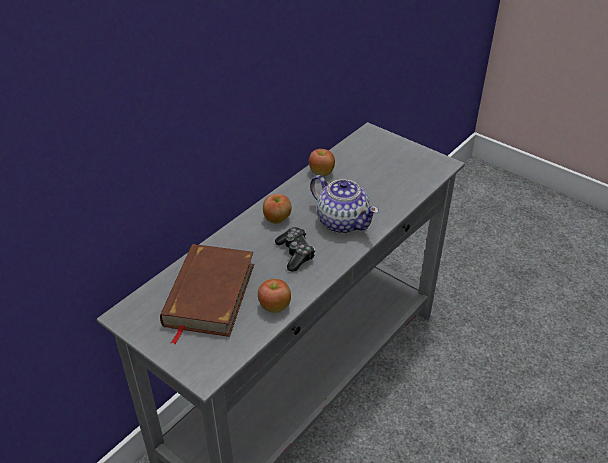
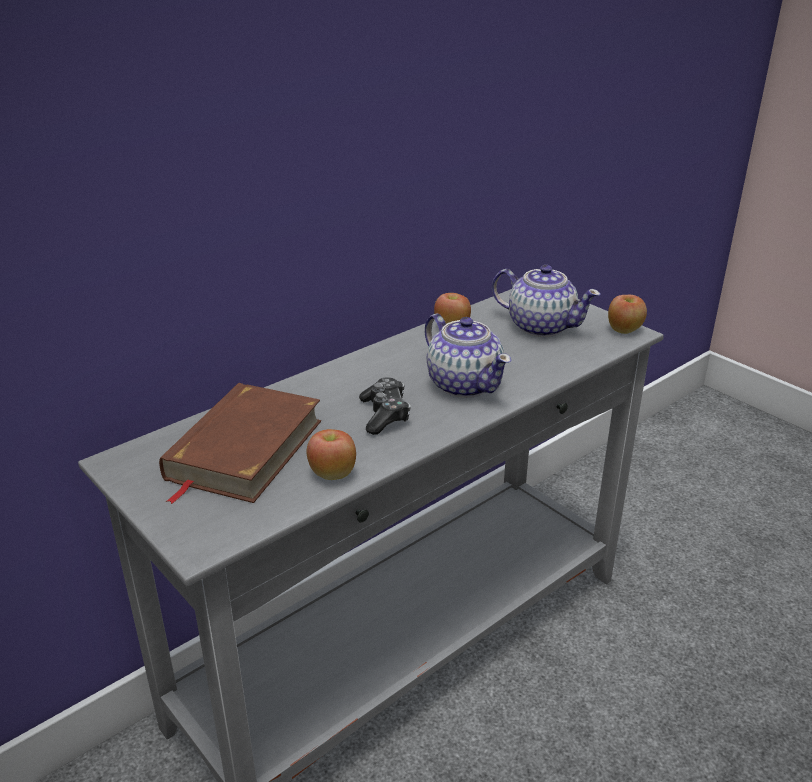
camera: 10 degrees right, 10 degrees down
(277, 219) = (372, 374): apple -> apple (624, 330)
(381, 164) = (540, 326): none -> teapot

